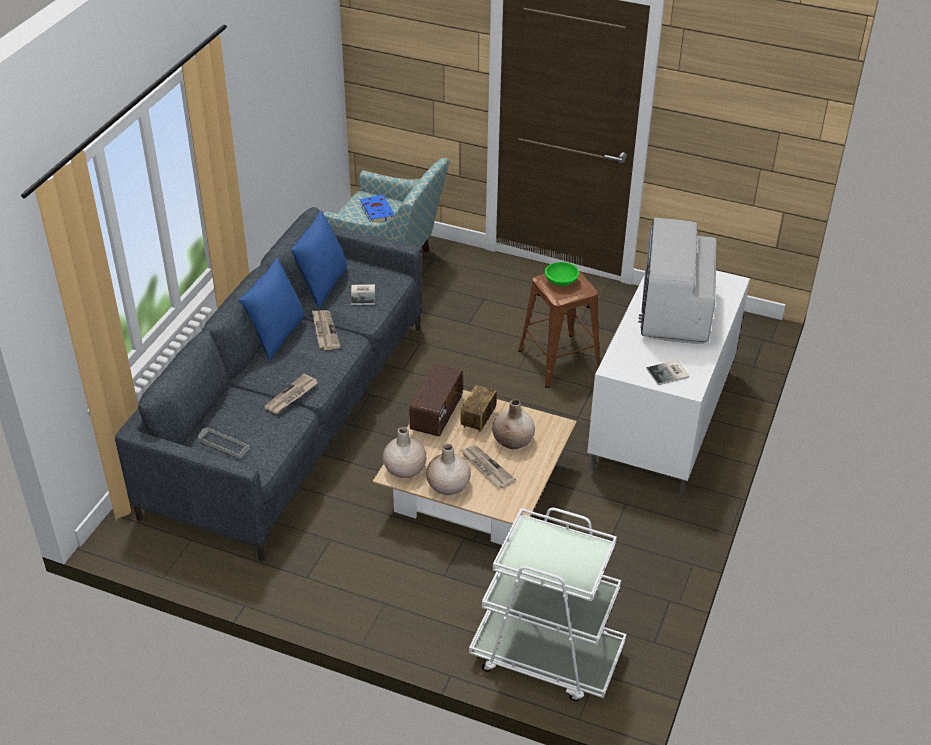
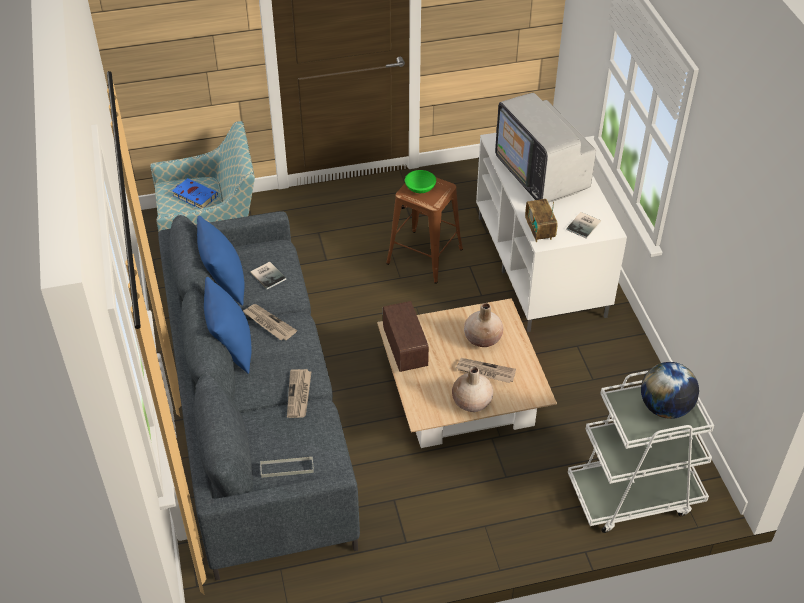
camera: 35 degrees left, 5 degrees up
(404, 469) = (426, 407): beige vase -> none
(478, 419) = (441, 335): radio -> radio (539, 230)
(567, 558) = (665, 408): none -> globe

